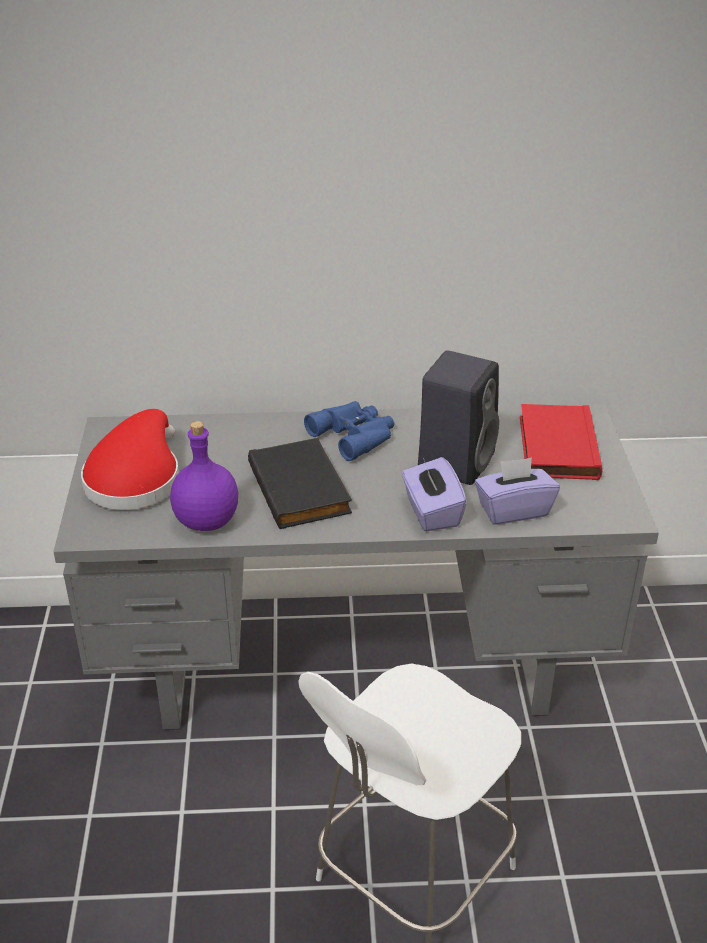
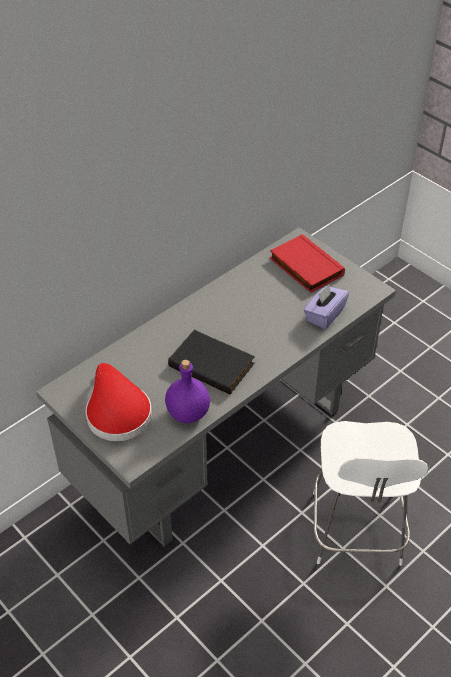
camera: 40 degrees left, 10 degrees up
(355, 435) = (201, 315): blue binoculars -> none
(431, 512) = (290, 339): purple tissue box -> none
(456, 460) = (268, 302): black speaker -> none

